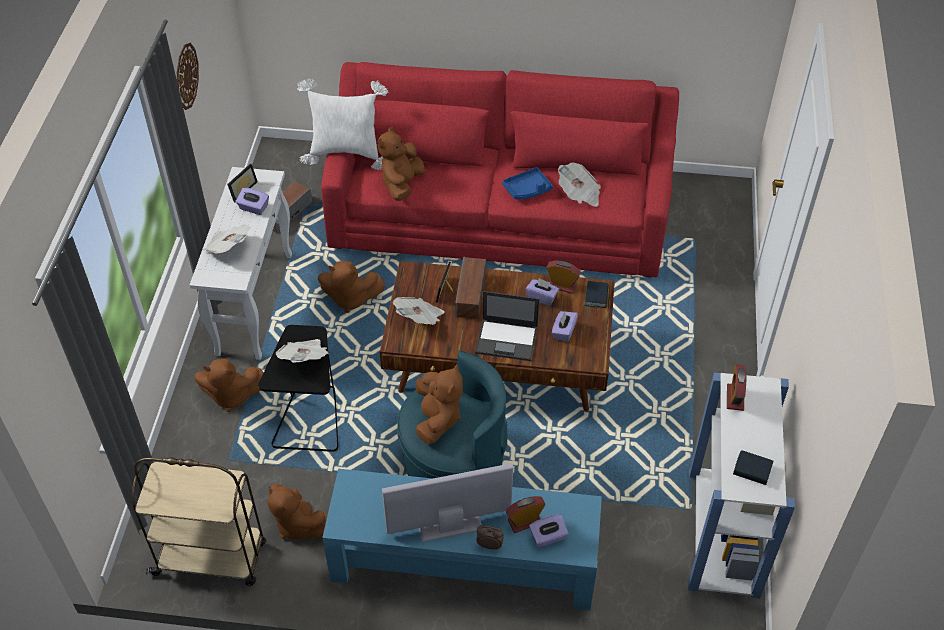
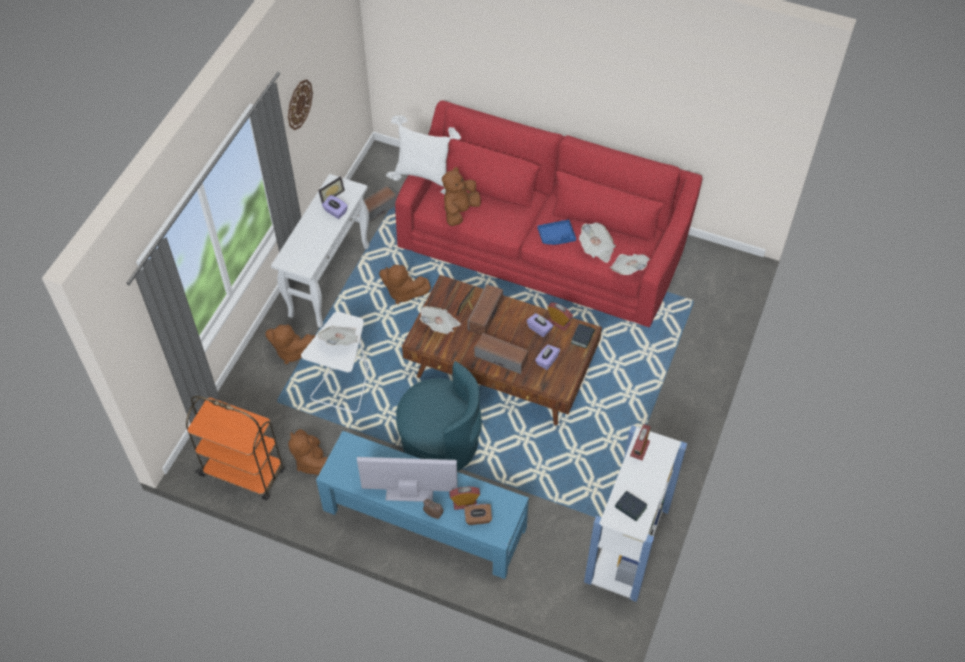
camera: 15 degrees right, 5 degrees up
(211, 559) = (243, 474): beige cart -> orange cart
(228, 247) = (307, 241): newspaper -> newspaper (628, 269)
(309, 419) = (344, 383): black side table -> white side table
(437, 419) = (427, 409): brown plush toy -> none
(507, 340) = (501, 358): laptop -> speaker
(548, 537) = (478, 518): purple tissue box -> brown tissue box

